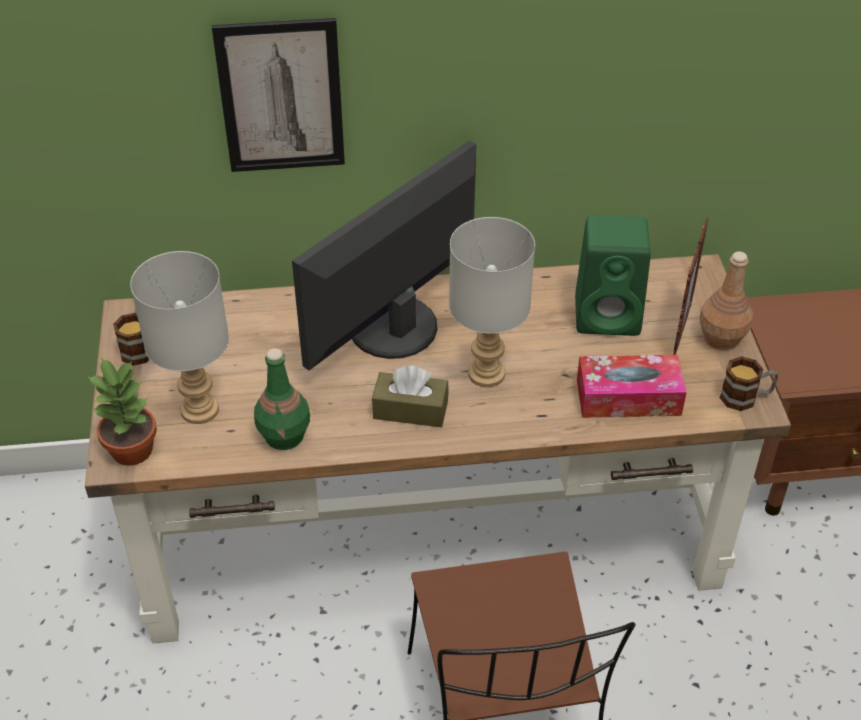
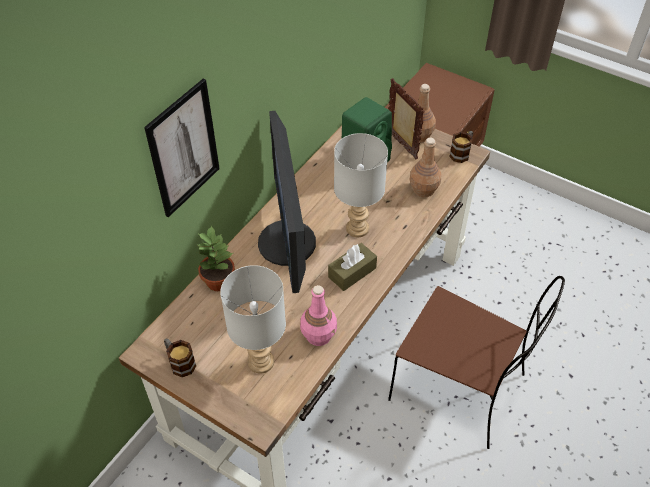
camera: 50 degrees left, 5 degrees up
(133, 449) = (259, 411): potted plant -> potted plant (218, 280)
(285, 436) = (319, 335): green bottle -> pink bottle
(628, 397) = (423, 190): tissue box -> brown bottle

